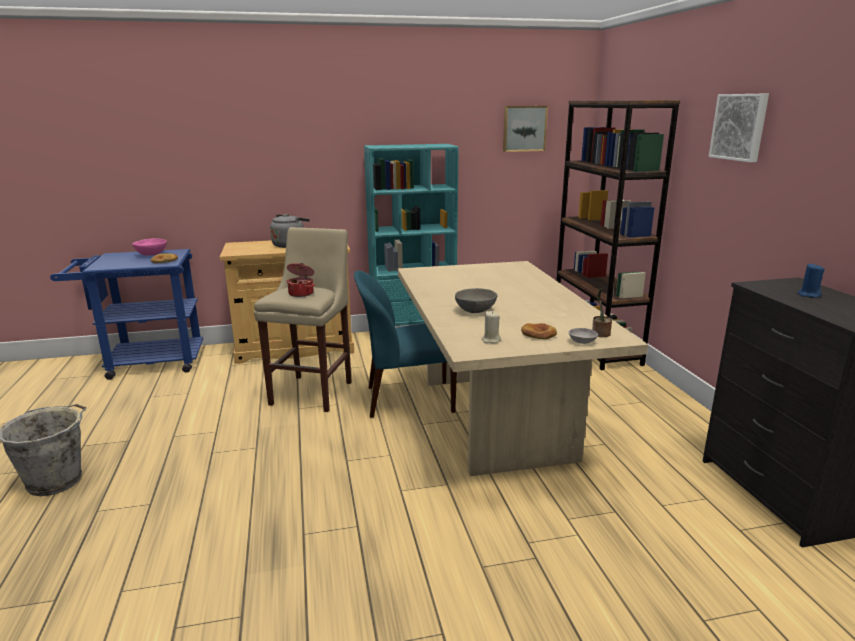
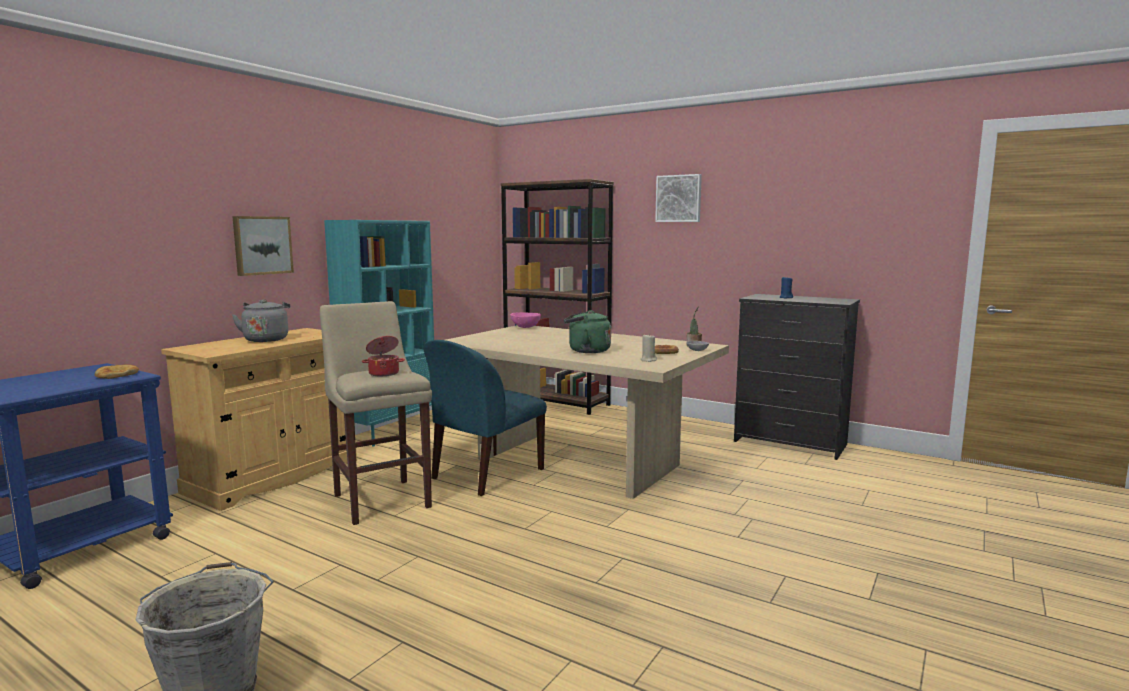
camera: 45 degrees left, 10 degrees down
(151, 255) = (66, 374): pink bowl -> pink bowl (525, 327)
(476, 311) = (586, 351): grey bowl -> green kettle
(524, 128) = (454, 209): picture -> picture (262, 245)

